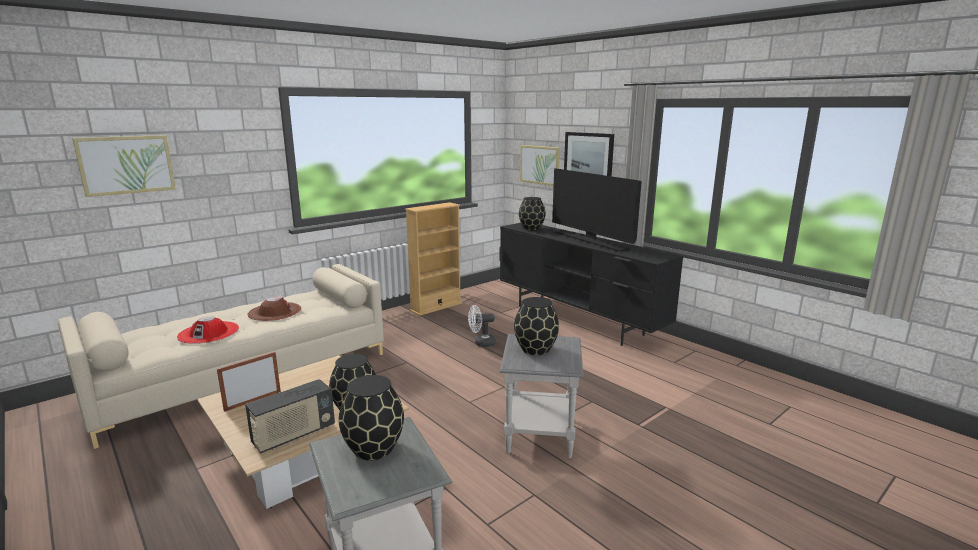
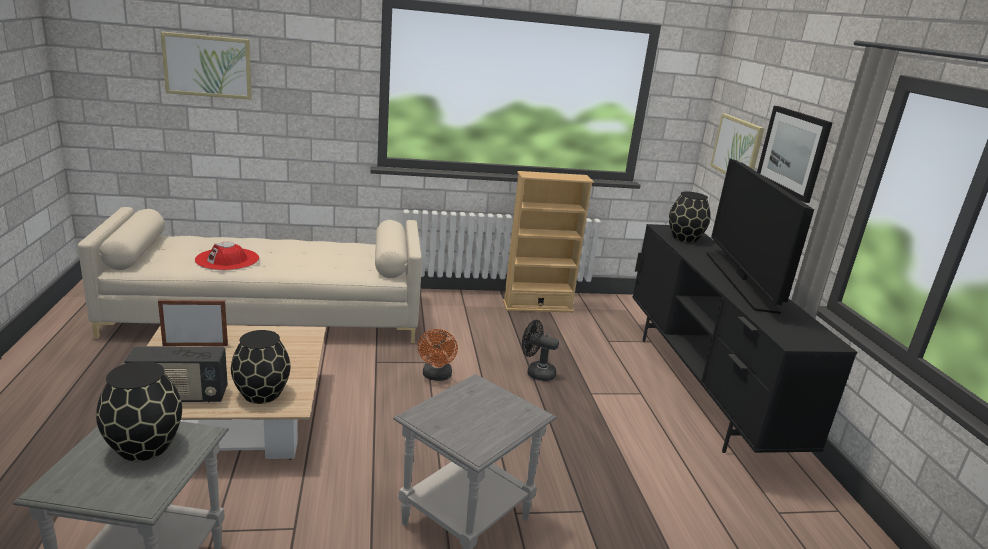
camera: 30 degrees right, 5 degrees up
(274, 312) = (308, 256): brown hat -> none
(423, 368) = (436, 376): none -> orange fan
(481, 343) = (536, 372): white fan -> black fan
(536, 349) = (473, 408): black vase -> none

